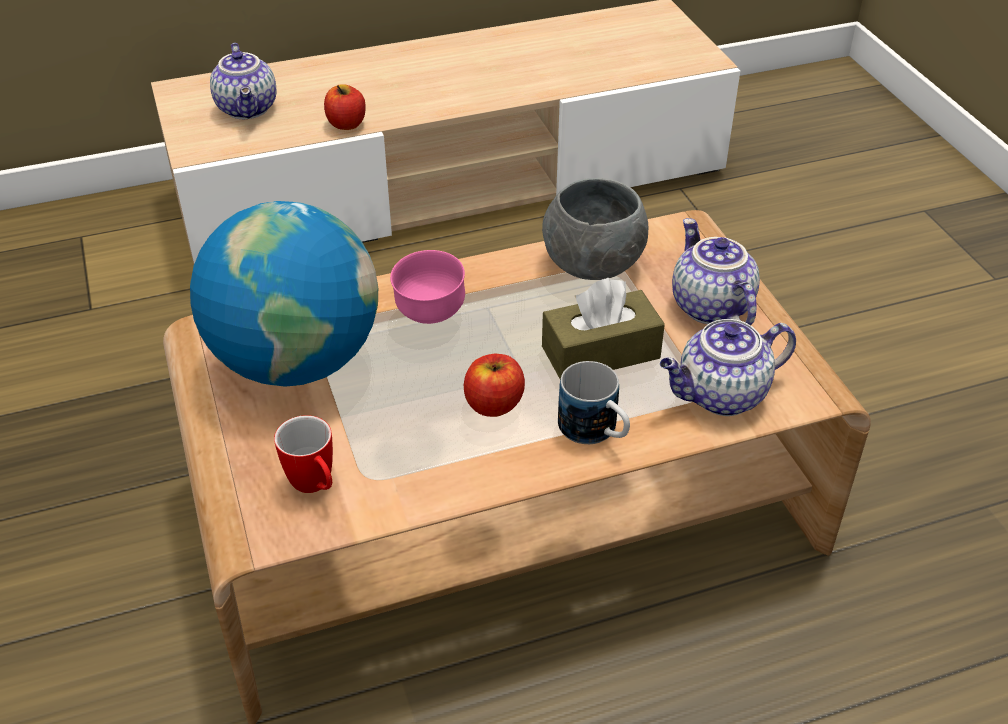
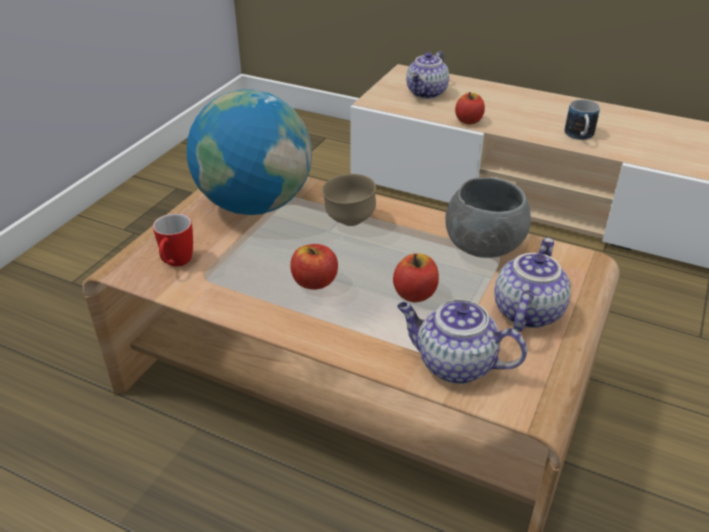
camera: 45 degrees right, 5 degrees down
(430, 316) = (349, 221): pink bowl -> brown bowl
(596, 432) = (346, 332): mug -> mug (579, 136)
(600, 352) = (415, 294): brown tissue box -> apple

